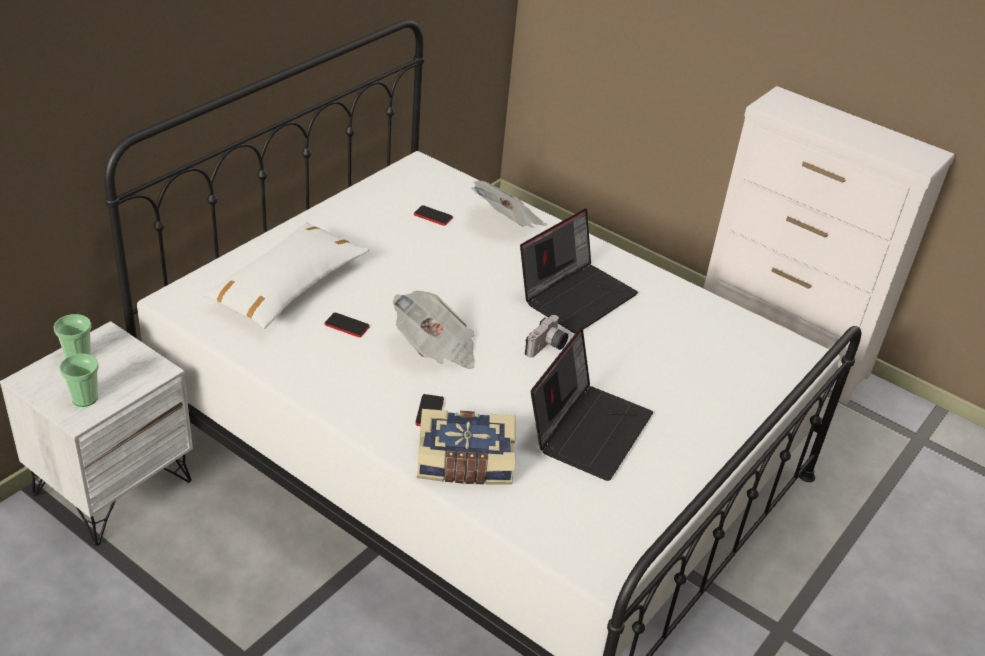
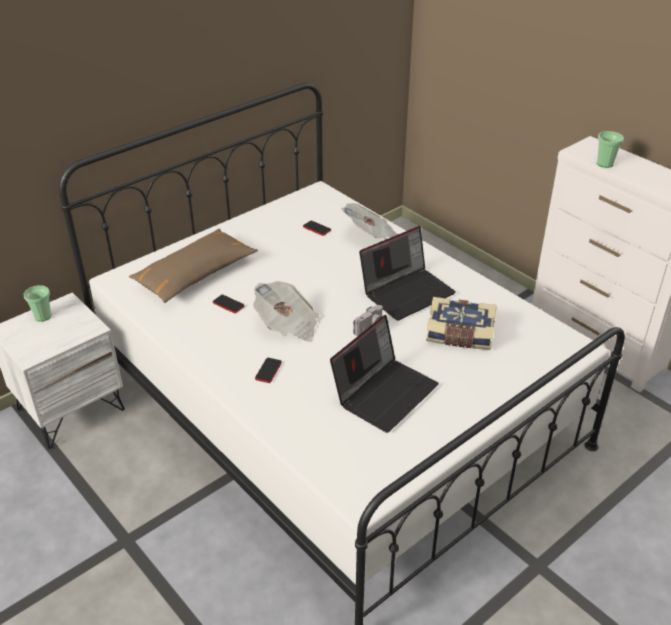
camera: 15 degrees right, 0 degrees up
(85, 398) = (38, 344): cup -> cup (605, 163)
(287, 287) = (195, 275): white pillow -> brown pillow
(465, 463) = (282, 410): book -> book (460, 334)

